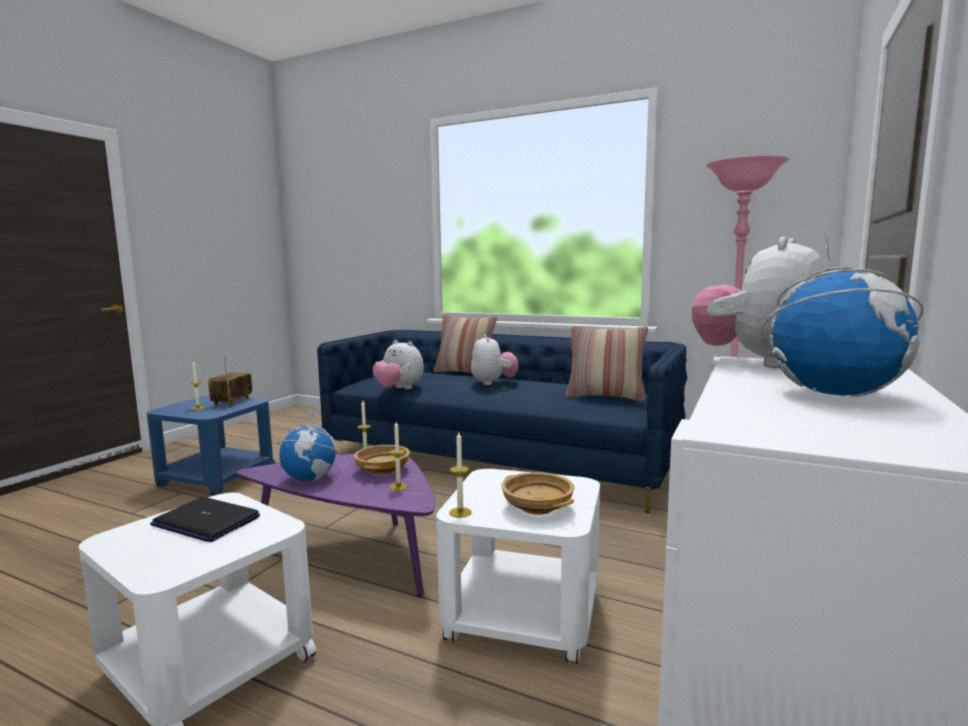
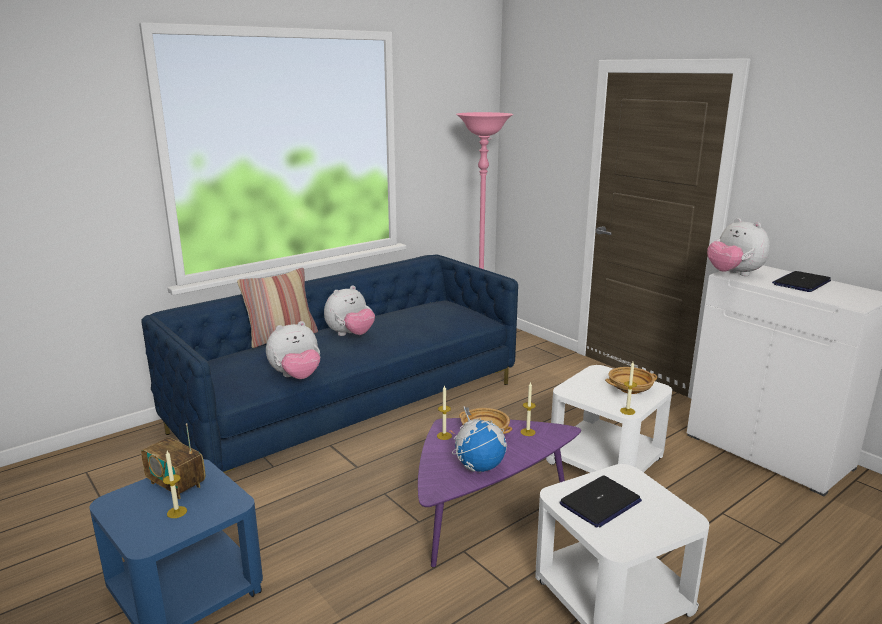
camera: 65 degrees left, 10 degrees up
(493, 383) = (350, 335): plush toy -> plush toy turned 120 degrees clockwise
(605, 396) = (444, 313): pillow -> none
(834, 393) = (801, 283): globe -> laptop

